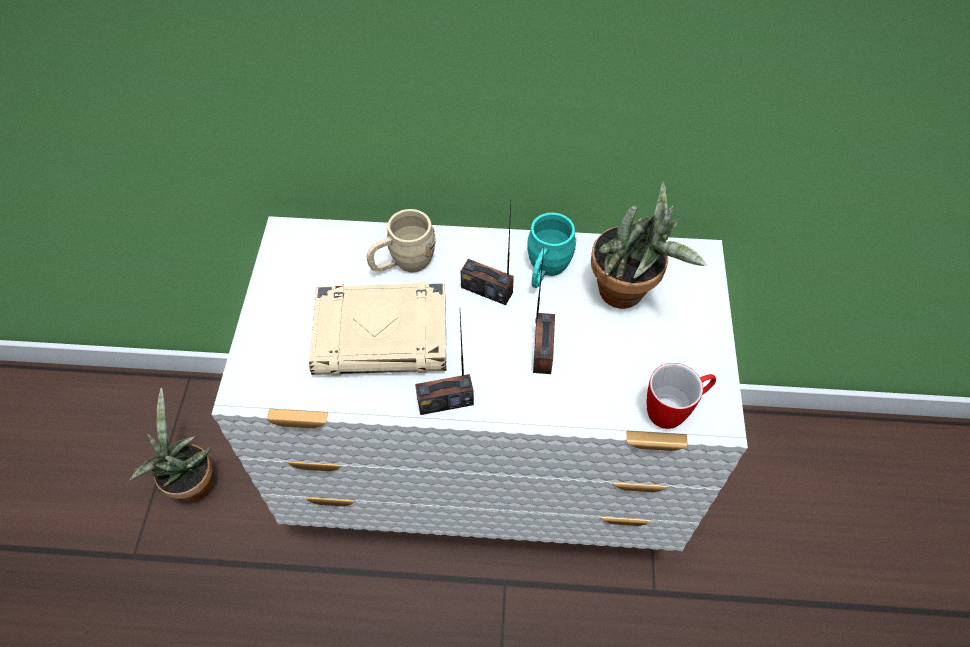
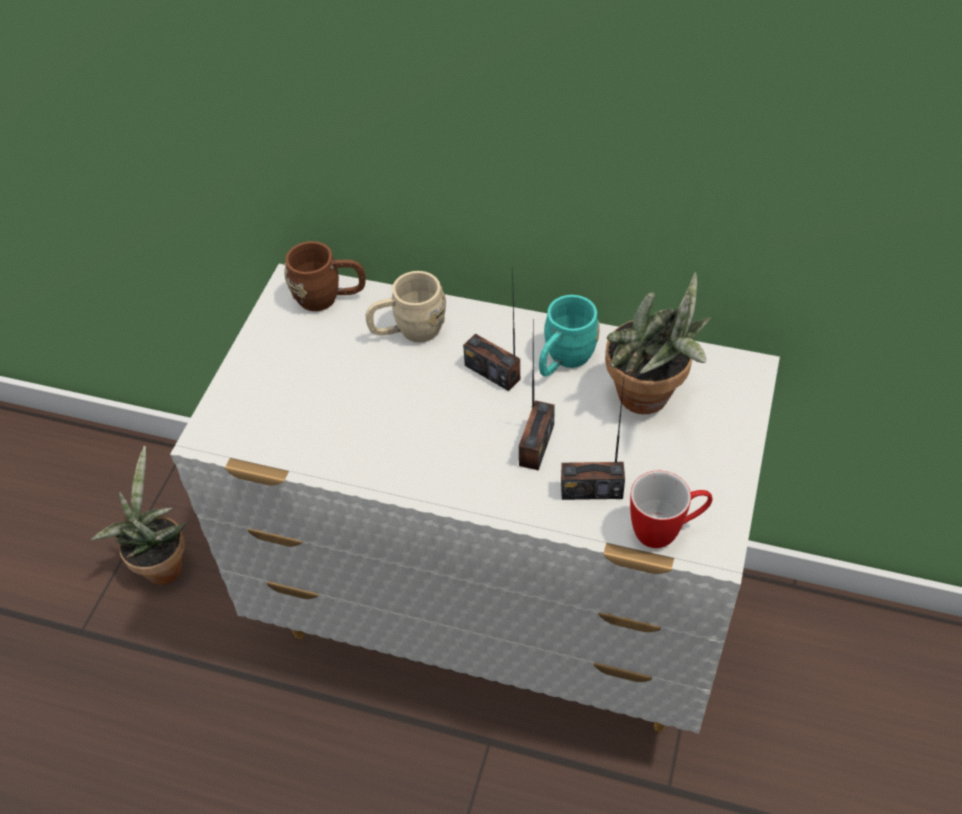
camera: 15 degrees right, 5 degrees down
(323, 242) = (329, 297): none -> brown mug
(383, 335) = (367, 402): beige book -> none
(445, 401) = (415, 480): radio -> radio (591, 490)

